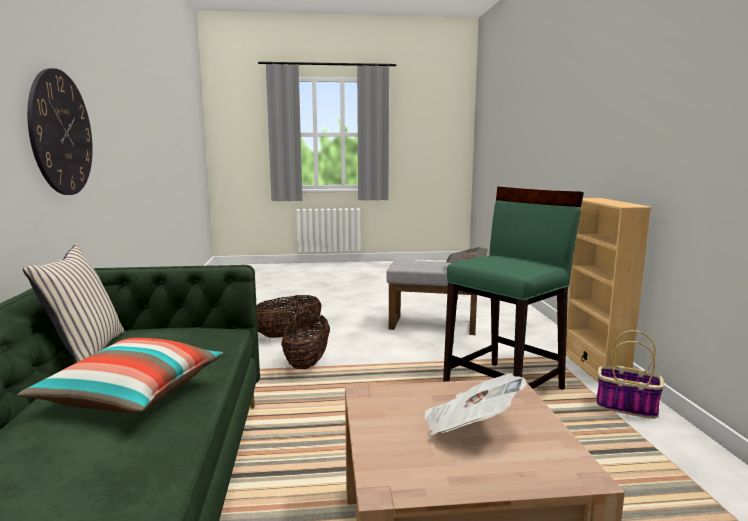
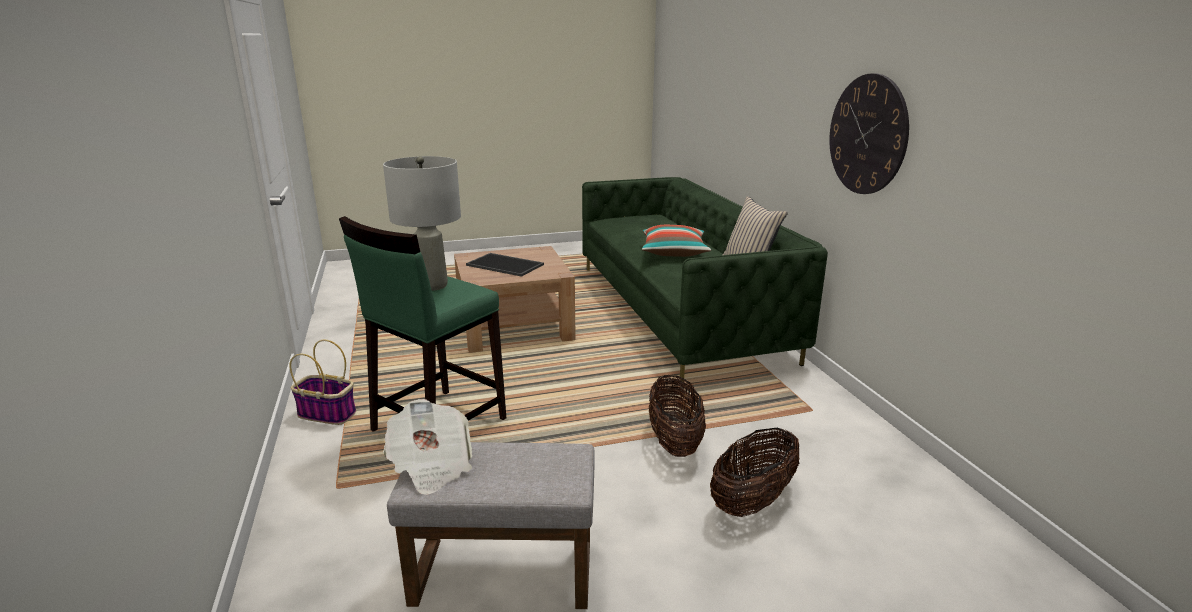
camera: 170 degrees right, 10 degrees up
(469, 427) = (506, 265): newspaper -> tray
(508, 262) = (432, 285): none -> grey table lamp
(594, 367) = (296, 472): beige bookcase -> none

